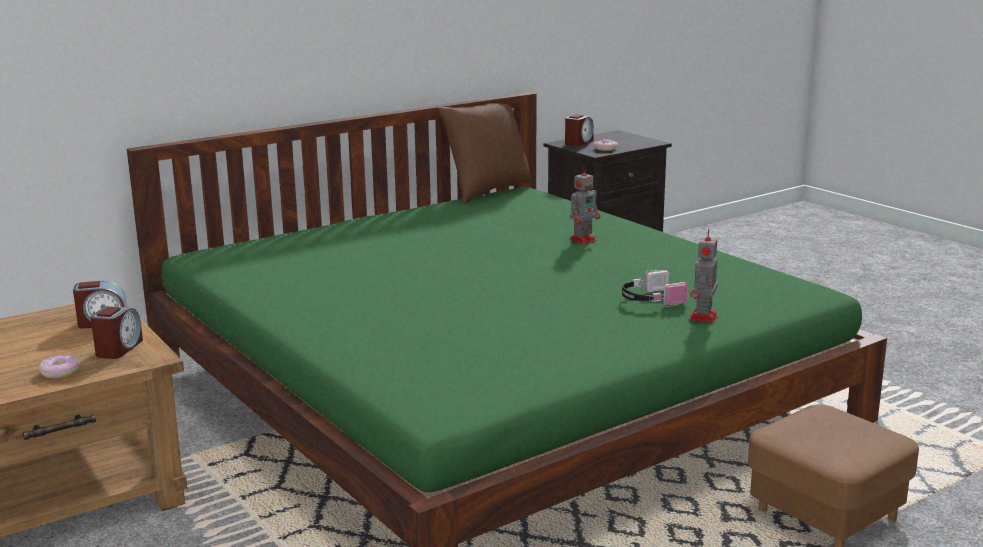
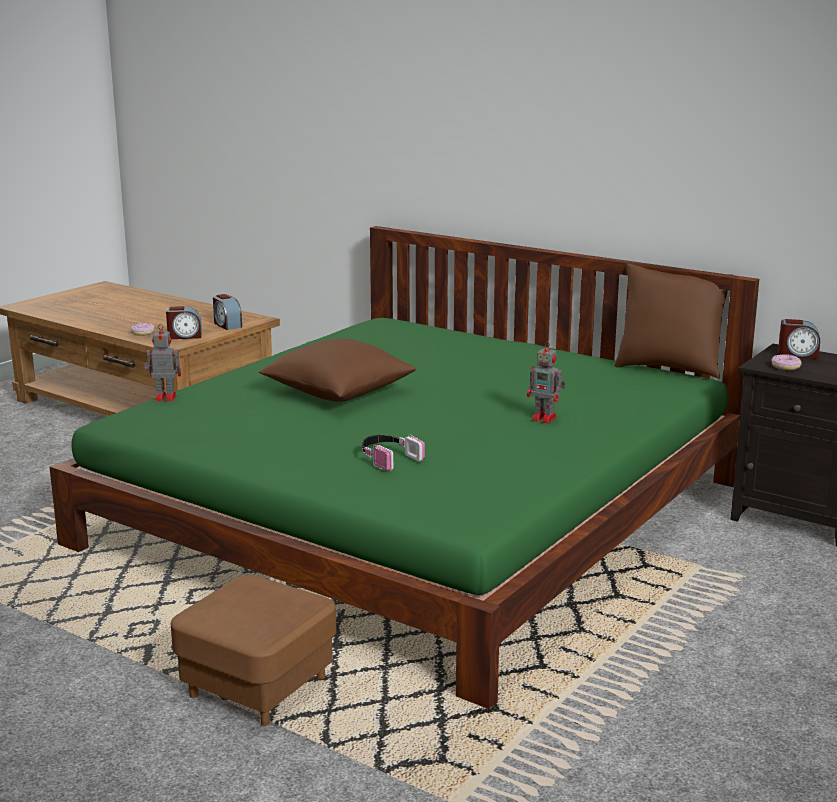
camera: 70 degrees right, 0 degrees up
(443, 298) = (337, 393): none -> brown pillow
(703, 318) = (352, 481): toy robot -> toy robot (164, 398)

